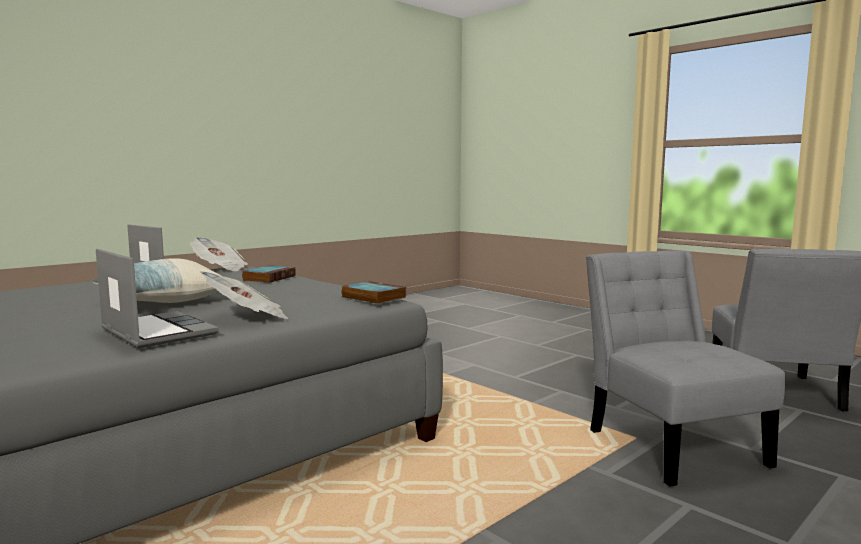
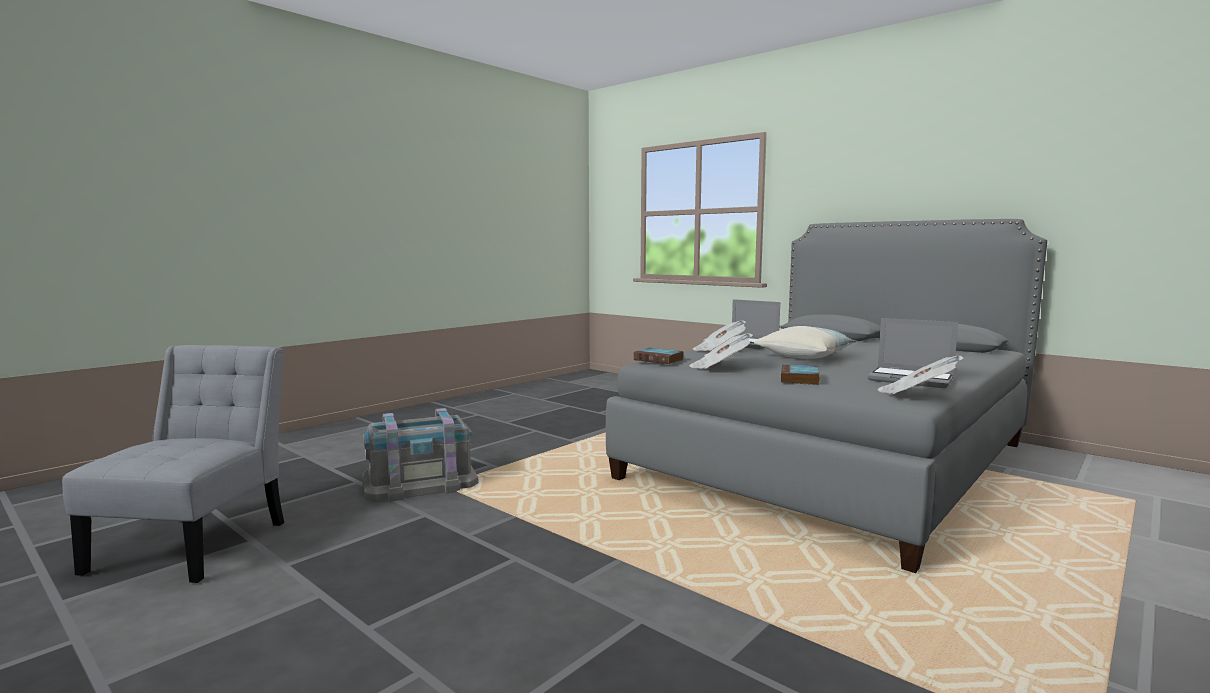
camera: 175 degrees right, 0 degrees up
(316, 289) = (720, 367): none -> newspaper
(670, 444) = (420, 483): grey chair -> grey storage box

